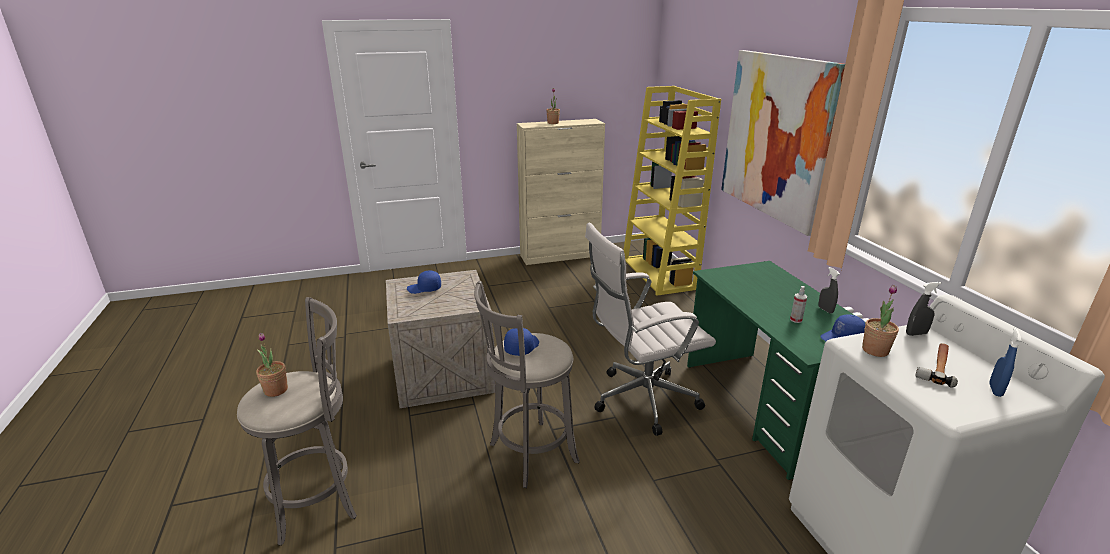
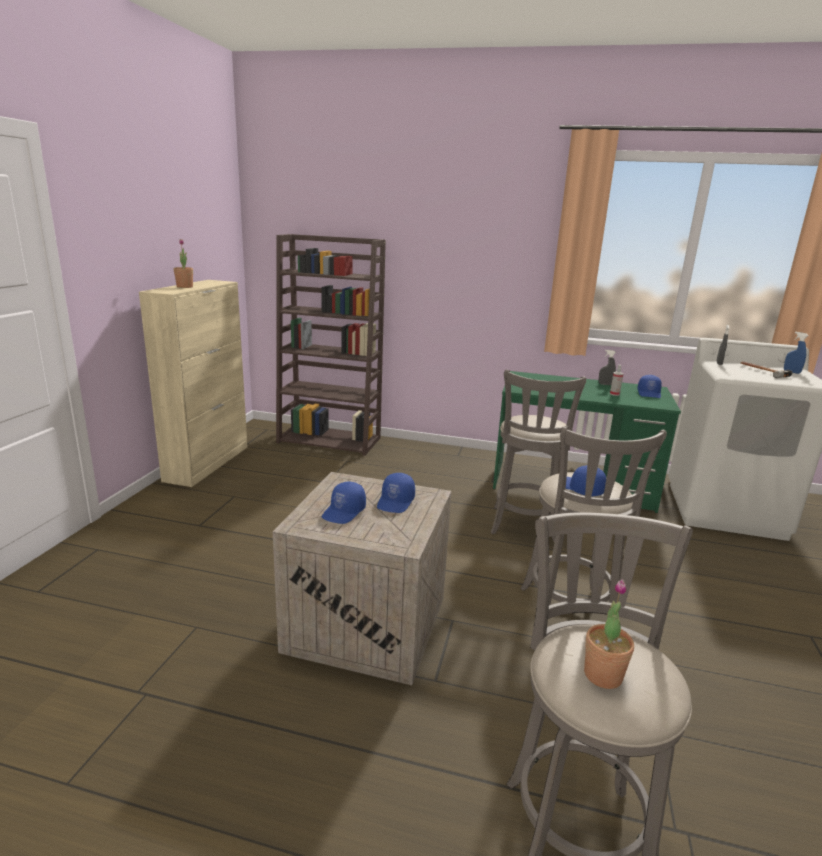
camera: 60 degrees left, 5 degrees down
(453, 298) = (396, 502): none -> blue cap
(640, 400) = (524, 526): white office chair -> grey stool
(659, 274) = (330, 440): yellow bookcase -> brown bookcase
(776, 137) = (470, 266): picture -> none
(875, 350) = (740, 375): potted plant -> none

